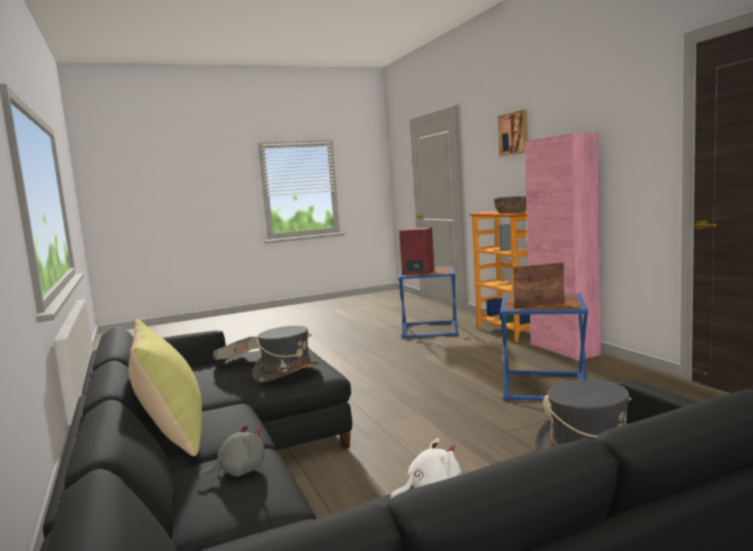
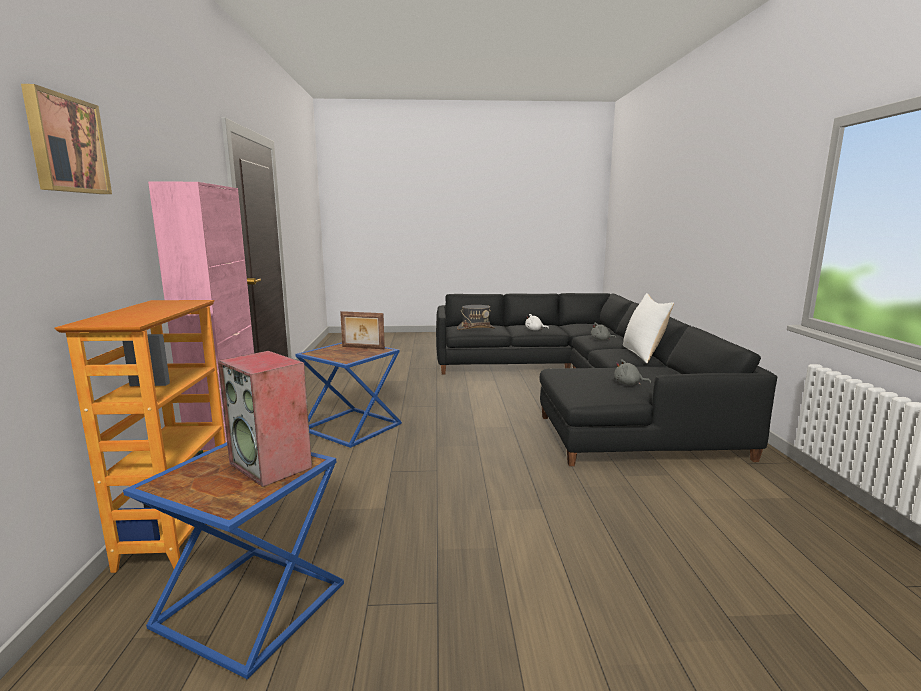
camera: 160 degrees left, 5 degrees up
(172, 434) = (643, 354): yellow pillow -> white pillow
(240, 363) = (628, 384): newspaper -> grey plush toy
(287, 372) = (585, 370): grey hat -> none
(512, 212) = (157, 307): brown bowl -> none

